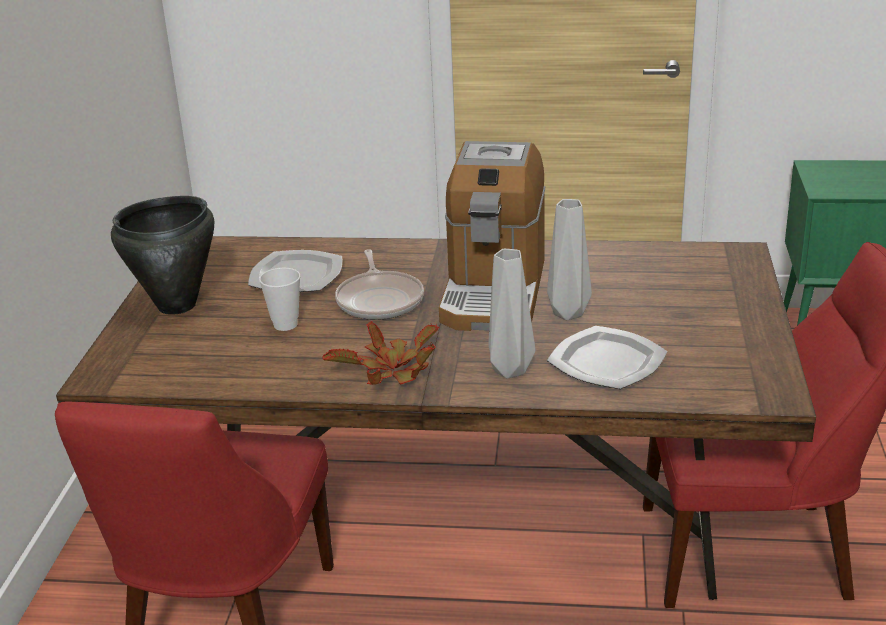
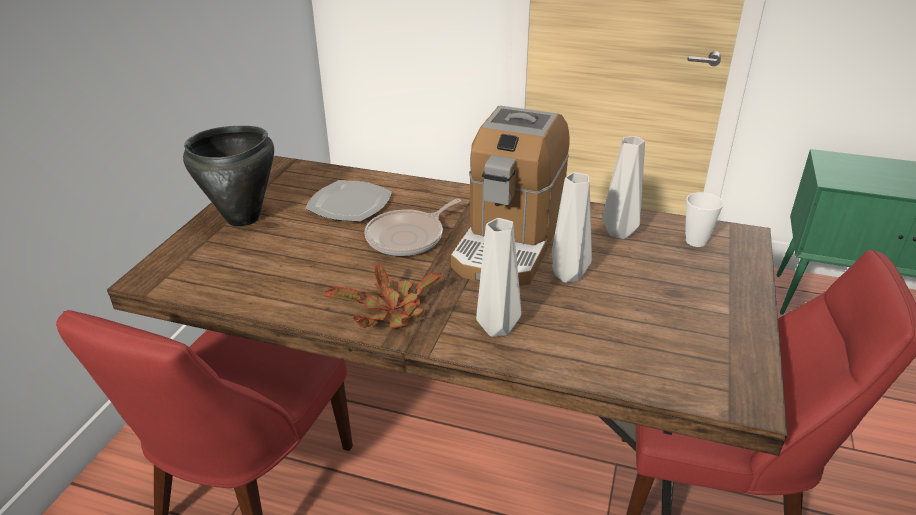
camera: 10 degrees right, 5 degrees up
(285, 325) = (320, 250): cup -> cup (696, 241)
(380, 300) = (408, 237): frying pan -> frying pan turned 45 degrees clockwise
(608, 361) = (591, 333): plate -> none
(612, 267) = (621, 233): none -> grey vase

